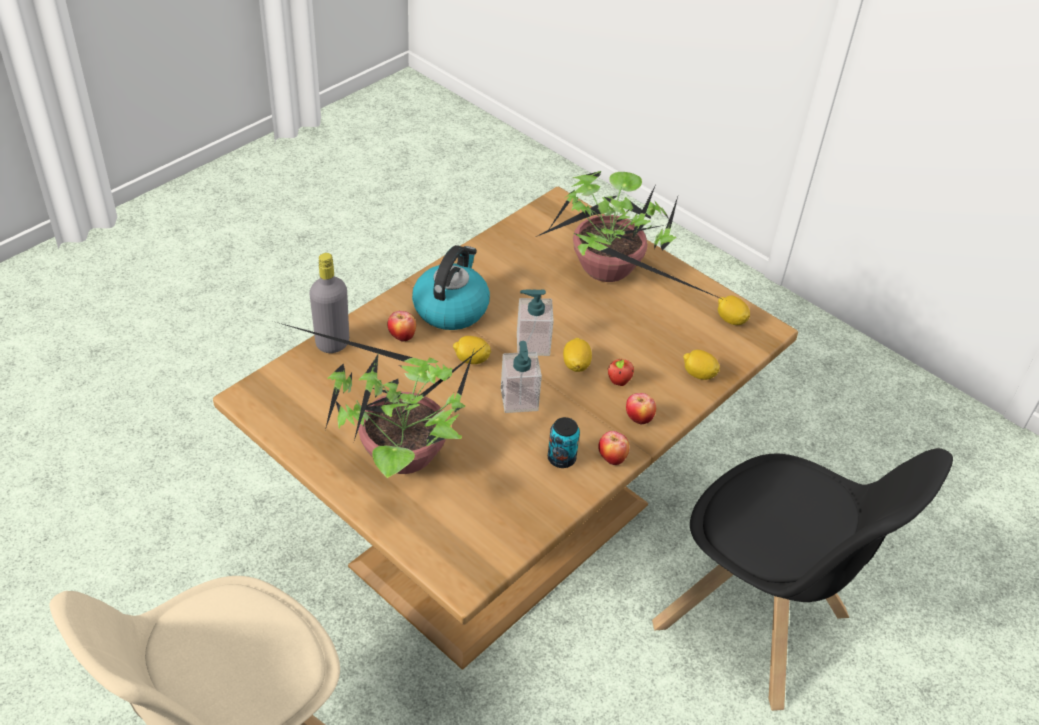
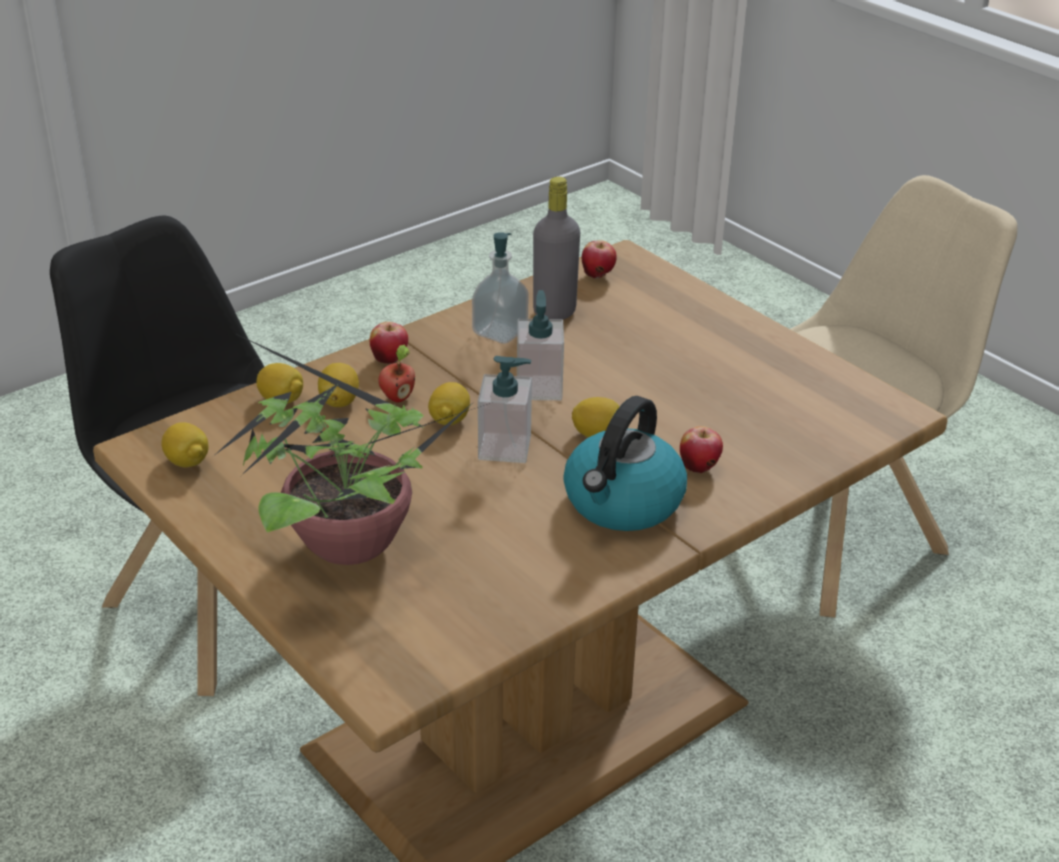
camera: 170 degrees left, 10 degrees down
(332, 343) = (801, 465): grey bottle -> grey bottle (554, 312)
(399, 454) = (695, 347): potted plant -> none
(561, 458) = (500, 332): can -> soap dispenser
(611, 459) = (440, 328): apple -> apple (598, 276)
(658, 376) = (339, 401): none -> lemon

